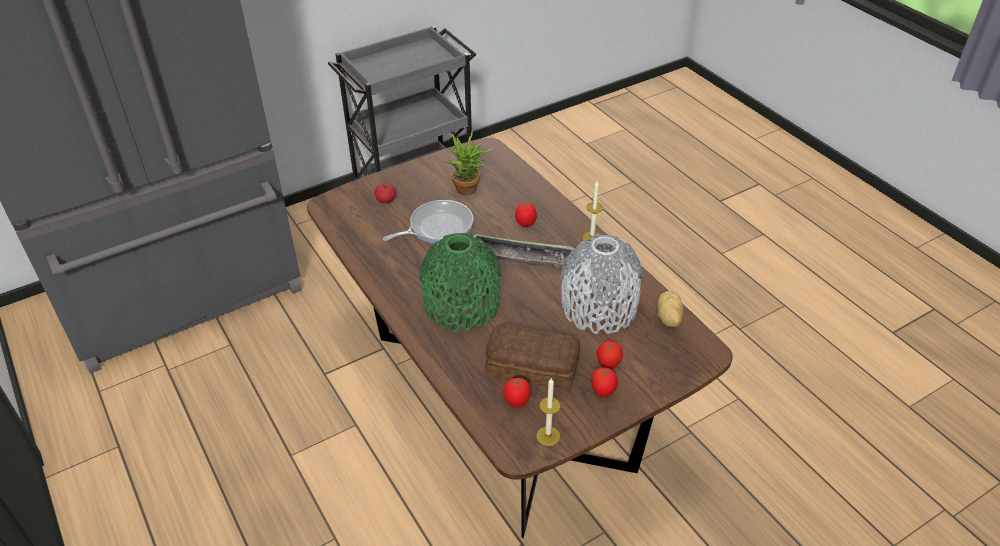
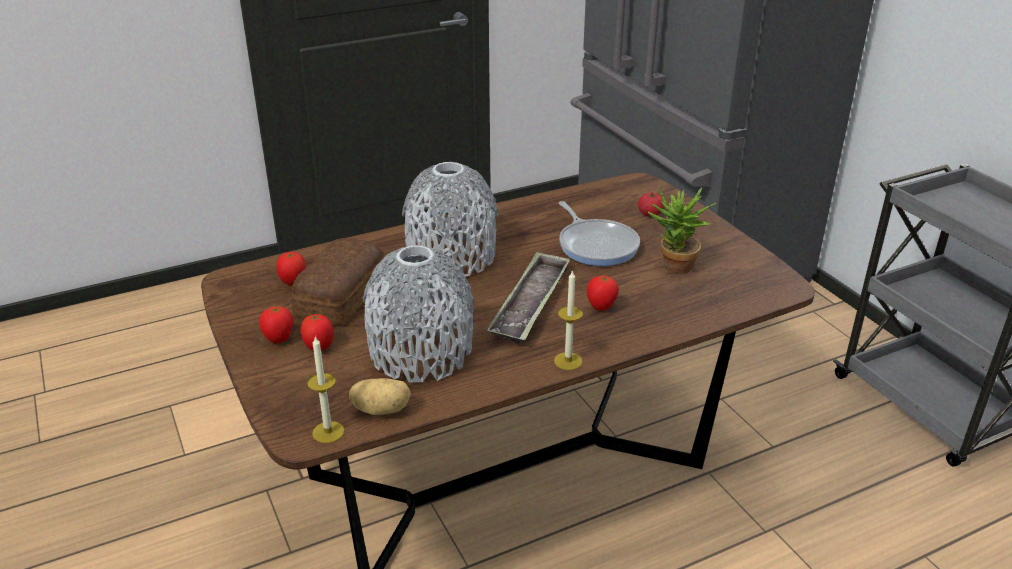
camera: 95 degrees right, 10 degrees down
(461, 306) = (451, 256): green vase -> grey vase
(548, 436) = (238, 298): candle -> candle (328, 432)

